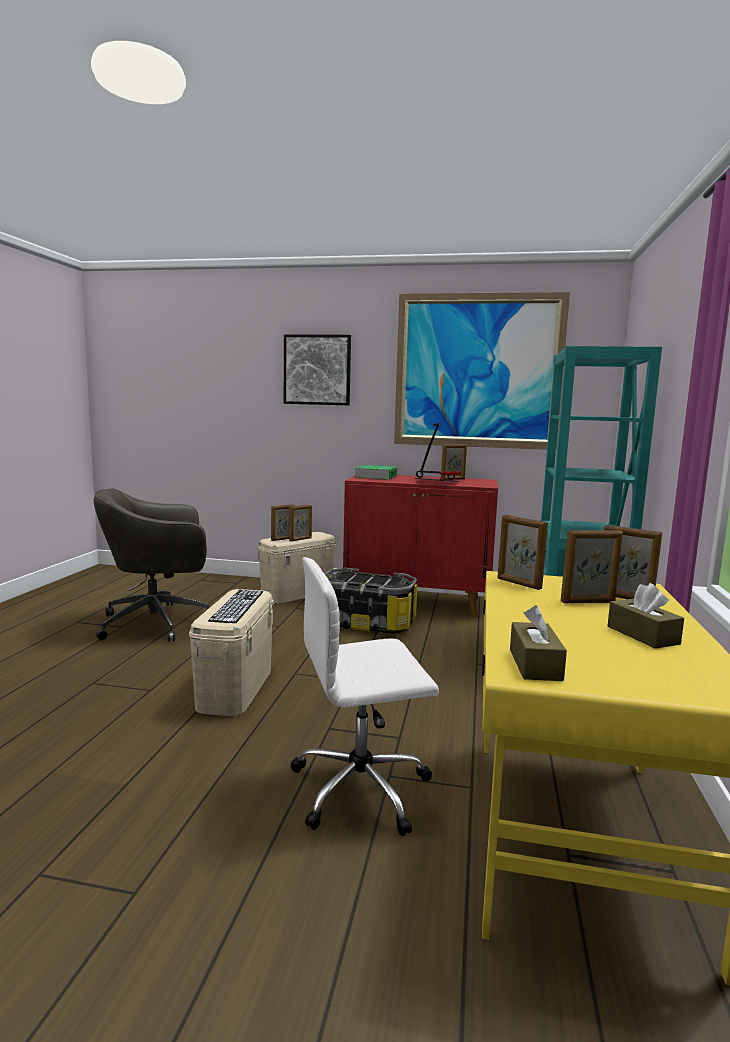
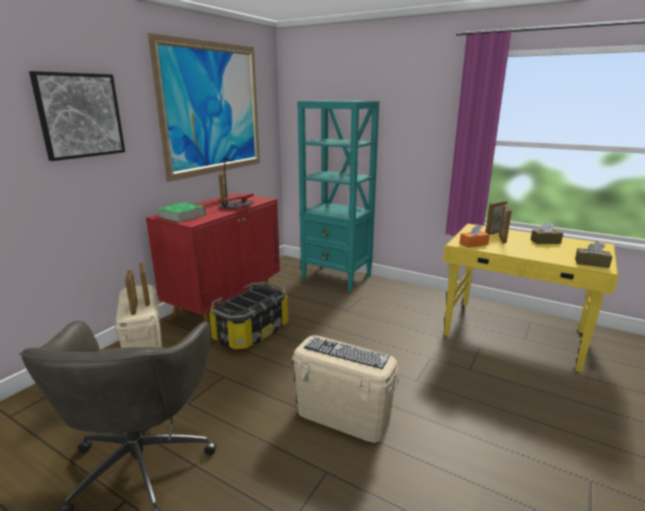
camera: 70 degrees left, 10 degrees up
(362, 788) = (482, 380): white office chair -> none
(518, 583) = (473, 244): picture frame -> orange tissue box

